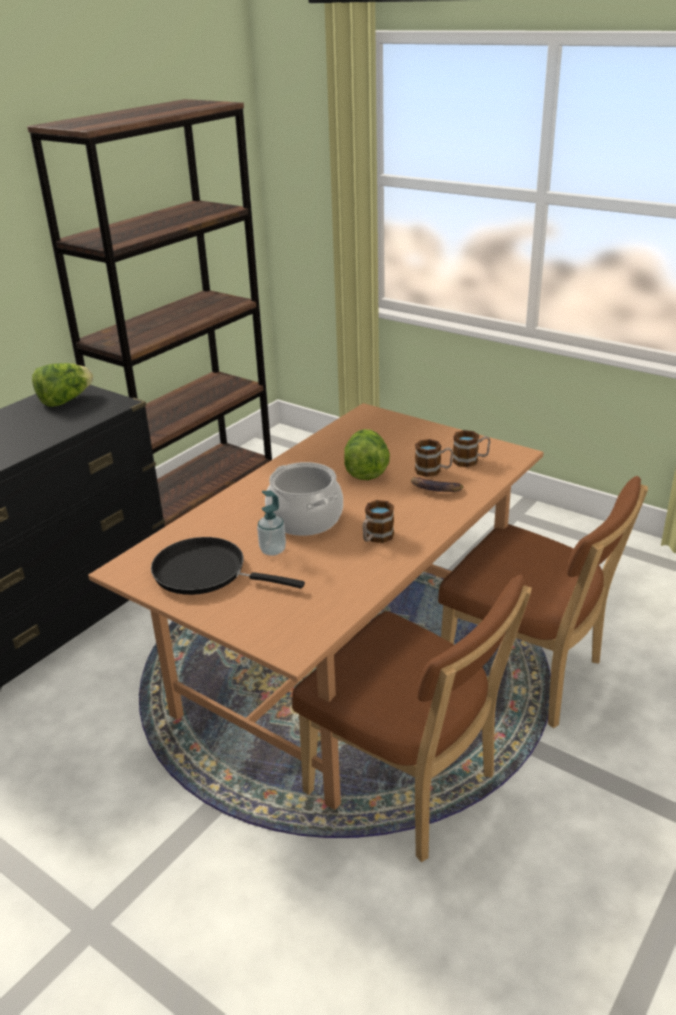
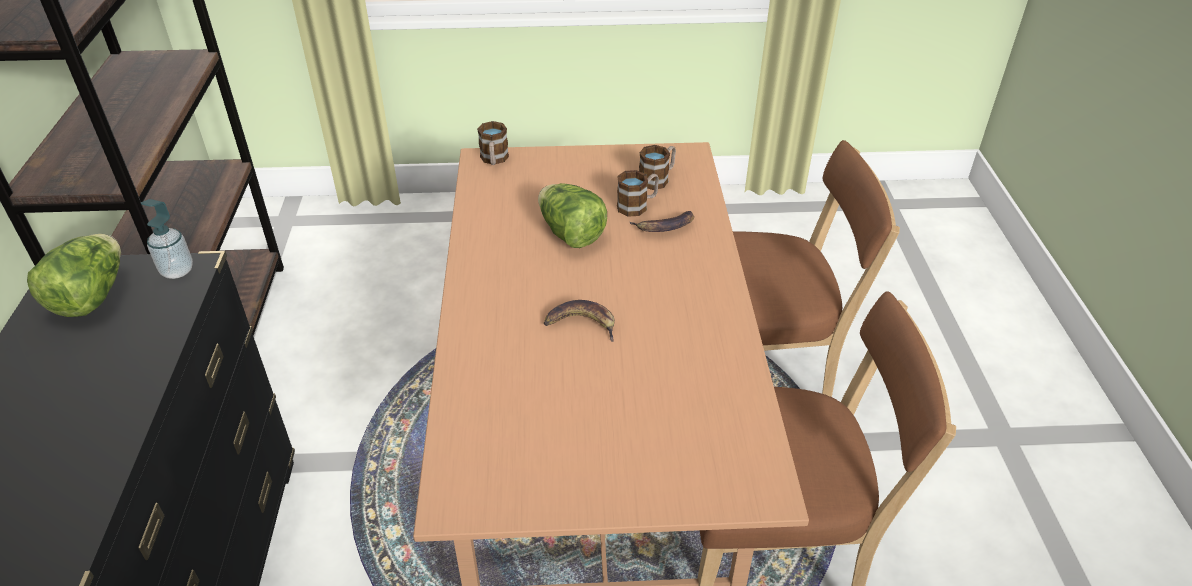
camera: 40 degrees left, 10 degrees up
(206, 572) = (559, 450): black frying pan -> none
(273, 550) = (596, 381): soap dispenser -> soap dispenser (177, 271)
(305, 519) = (582, 324): cooking pot -> banana
(376, 538) = (680, 312): mug -> mug (494, 160)

